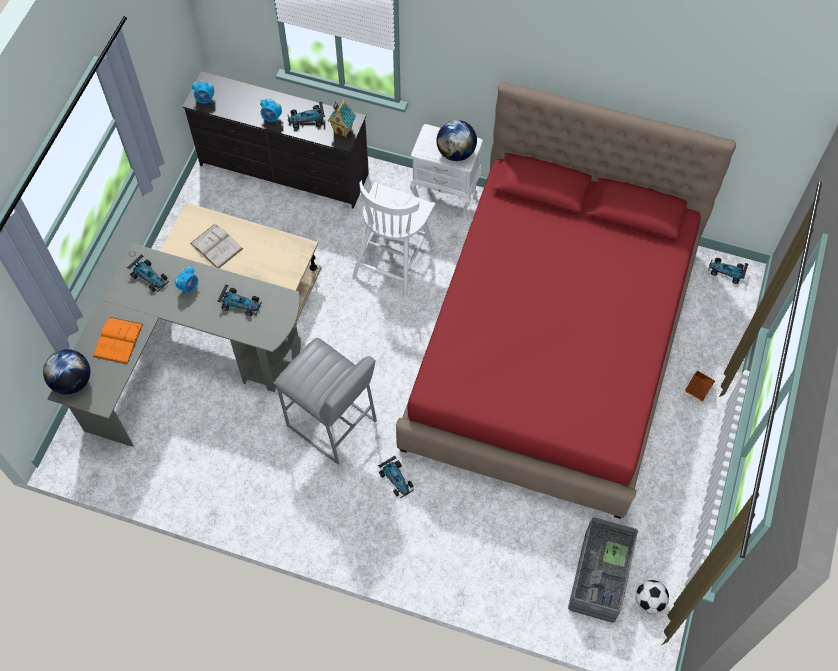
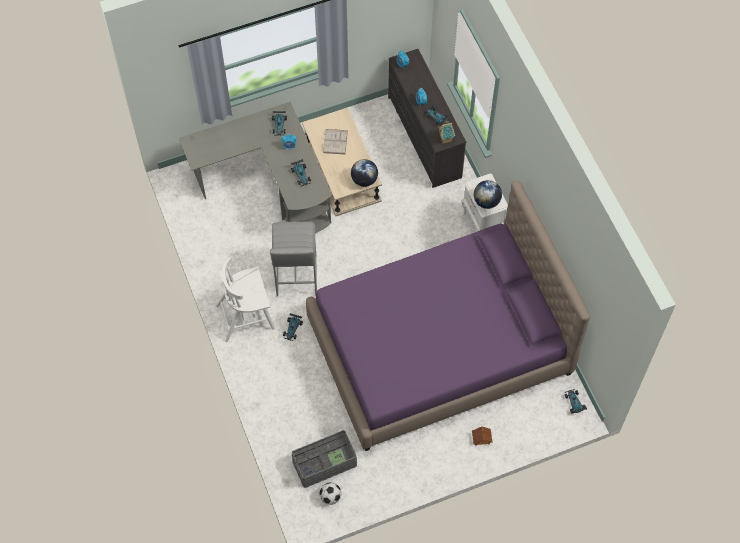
camera: 50 degrees right, 0 degrees up
(72, 381) = (196, 140): globe -> globe (364, 180)
(118, 340) = (234, 140): orange book -> none
(393, 258) = (420, 230): white chair -> white chair (246, 316)
(552, 345) = (439, 346): red bed -> purple bed

